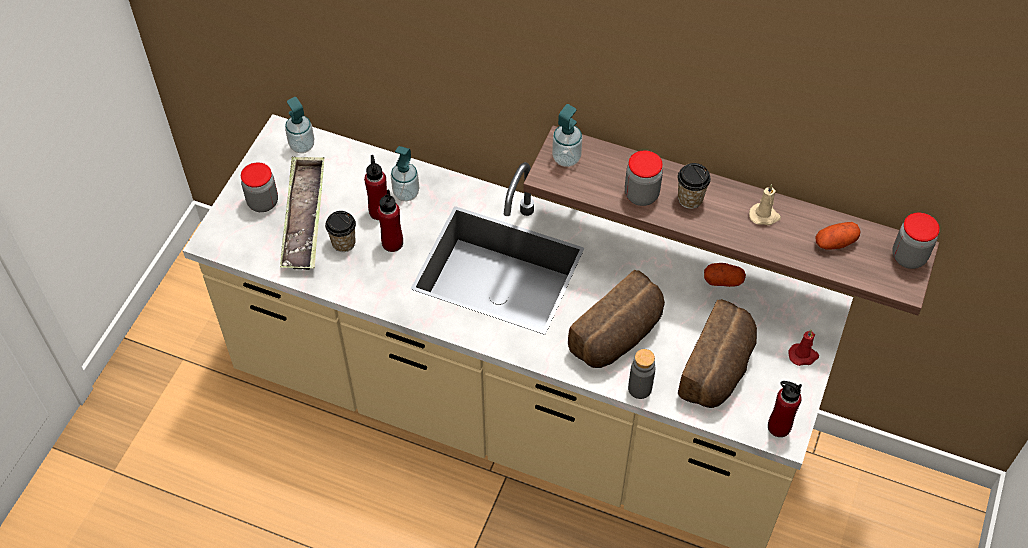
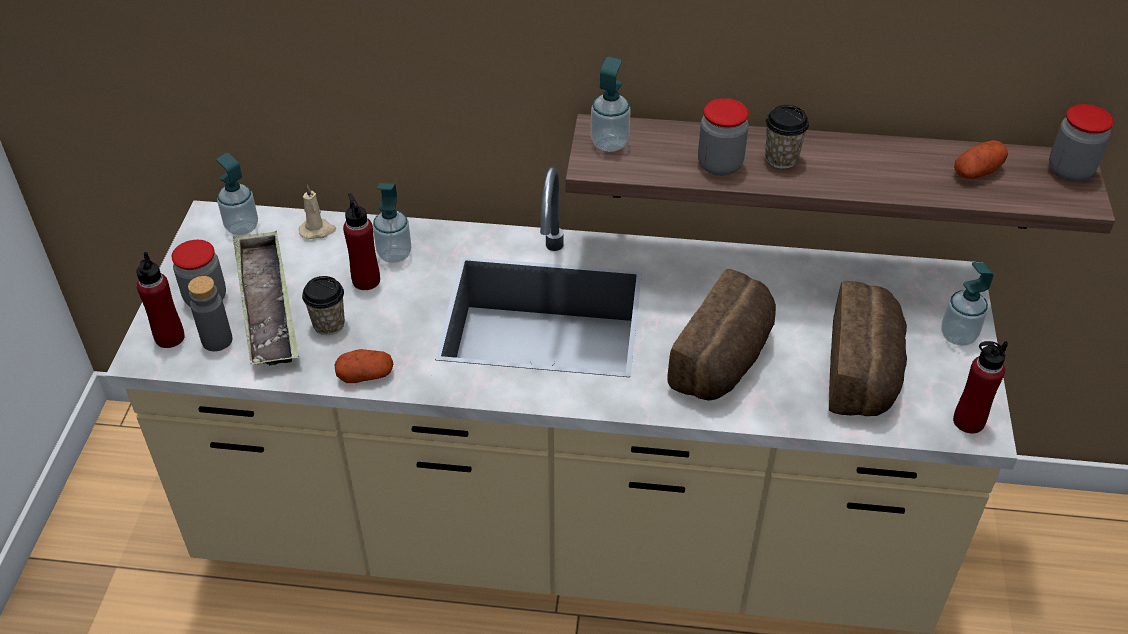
camera: 15 degrees left, 10 degrees down
(392, 243) = (394, 312): red bottle -> red bottle (169, 337)
(639, 388) = (776, 414): grey bottle -> grey bottle (217, 340)
(723, 280) = (825, 274): potato -> potato (365, 375)
(764, 216) = (879, 160): beige candle -> beige candle (318, 230)
(803, 355) = (958, 335): red candle -> soap dispenser

